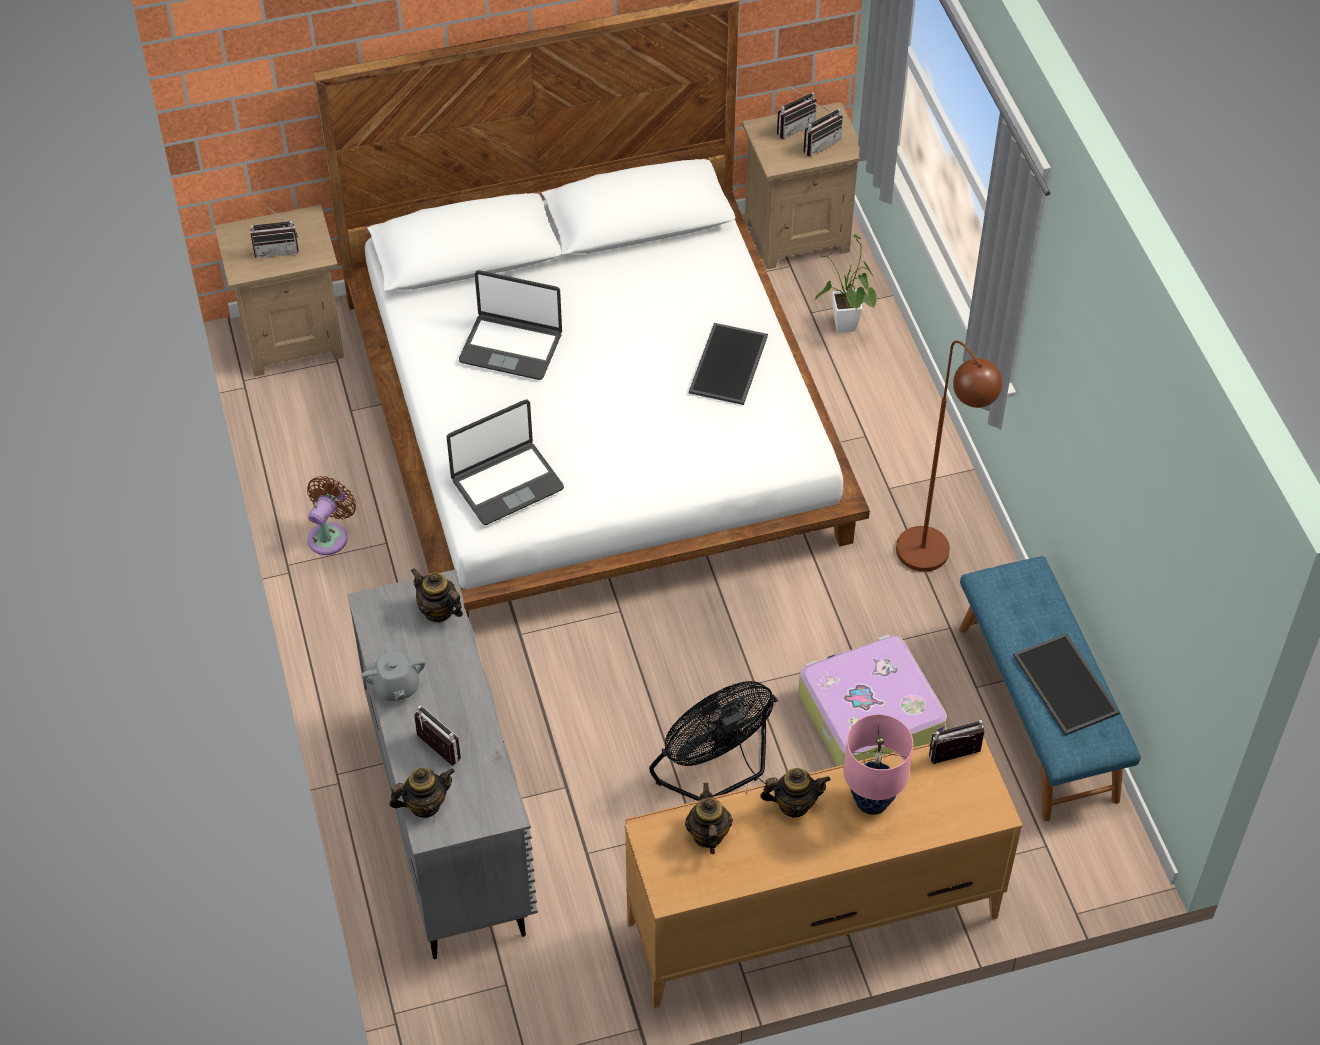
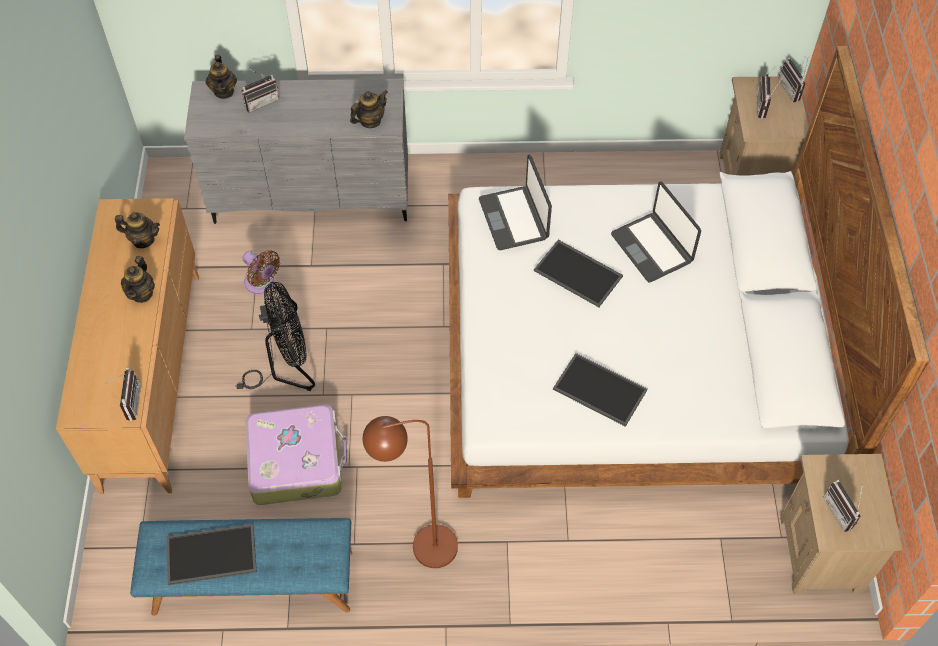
camera: 105 degrees right, 5 degrees up
(330, 535) = (561, 174): brown fan -> brown fan (261, 283)
(396, 687) = (318, 91): grey teapot -> none
(511, 347) = (652, 248): laptop -> laptop turned 60 degrees counterclockwise
(572, 406) = (579, 273): none -> tray
(793, 126) = (869, 495): radio -> radio (792, 90)
(845, 330) = (694, 560): potted plant -> none
(871, 800) = (122, 340): pink table lamp -> none

